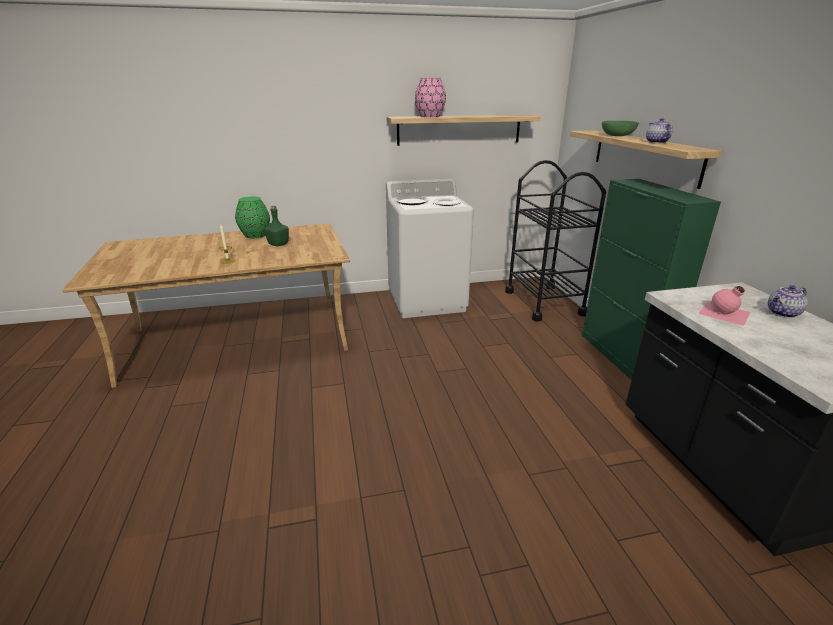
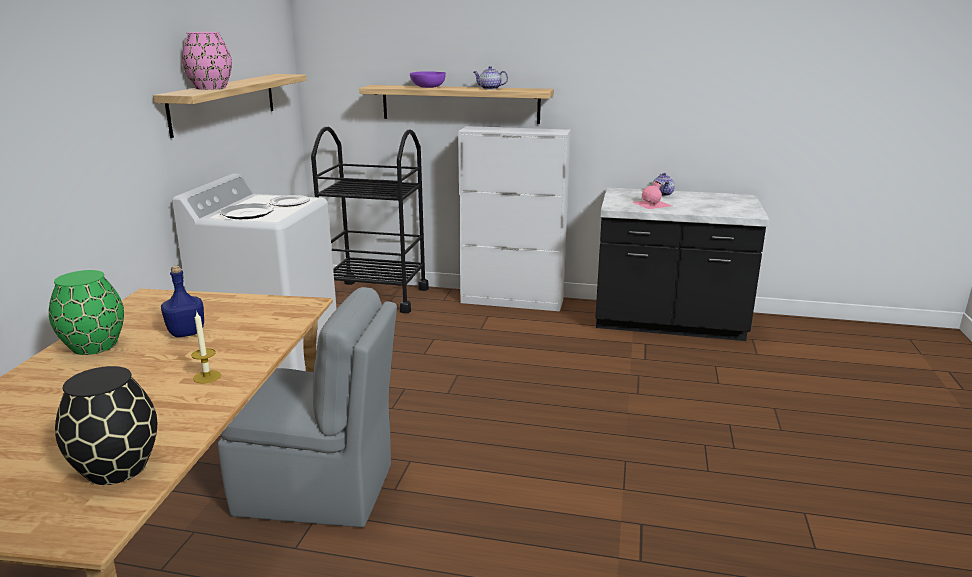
camera: 65 degrees left, 5 degrees down
(136, 271) = (118, 467): none -> black vase
(278, 244) = (185, 333): green bottle -> blue bottle
(299, 363) = (319, 490): none -> grey chair
(617, 135) = (428, 87): green bowl -> purple bowl
(621, 357) = (512, 301): green cabinet -> white cabinet

